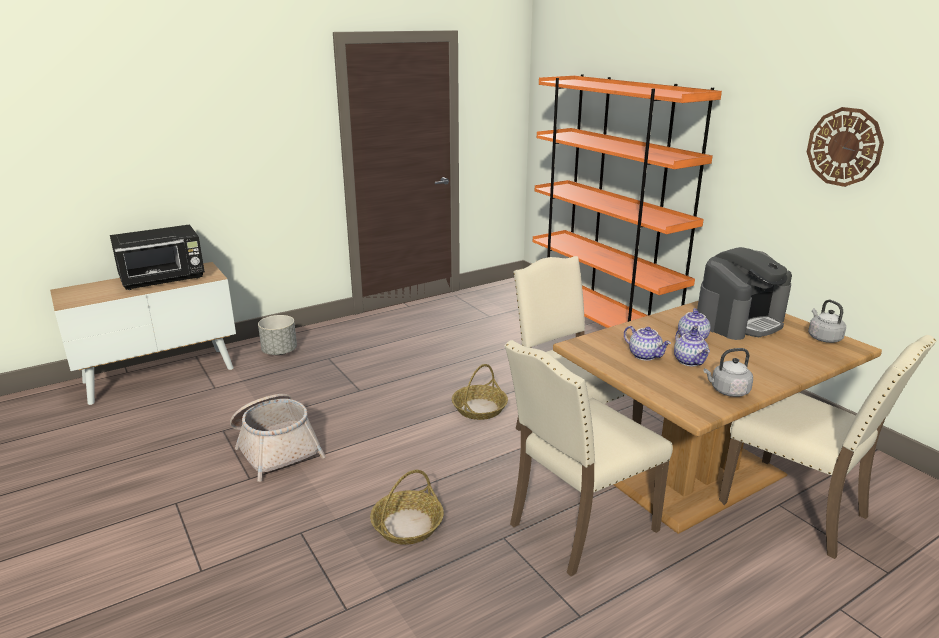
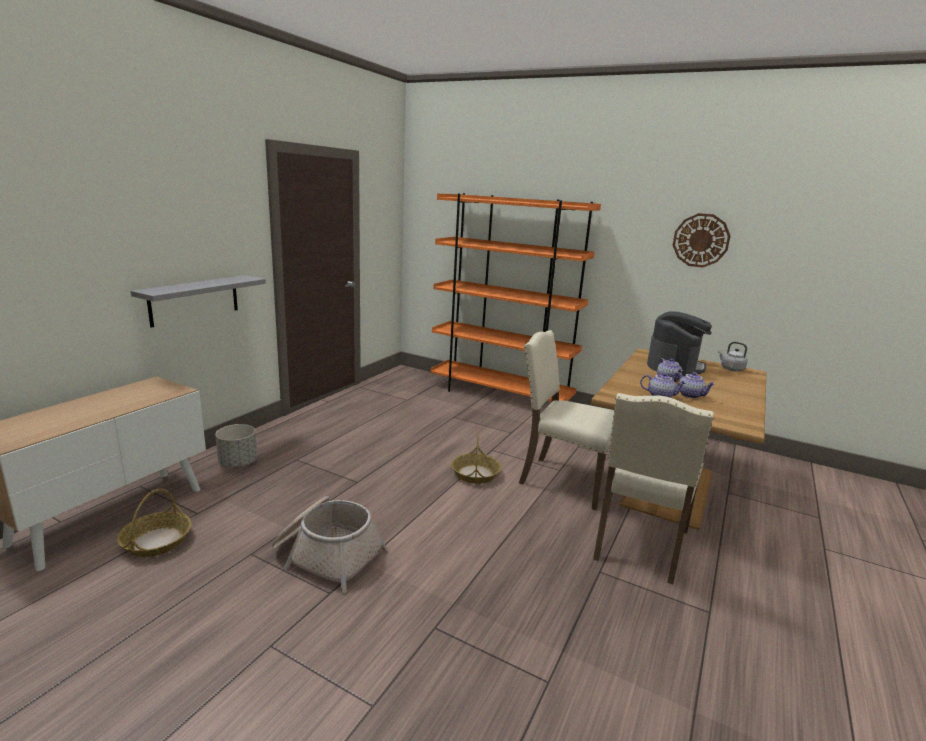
camera: 30 degrees left, 5 degrees down
(163, 279) = (117, 400): black microwave -> none
(253, 194) = (194, 300): none -> grey shelf
(407, 526) = (520, 587): basket -> basket (156, 541)
(727, 391) = (739, 410): grey kettle -> none
(797, 511) = (740, 493): beige chair -> none

